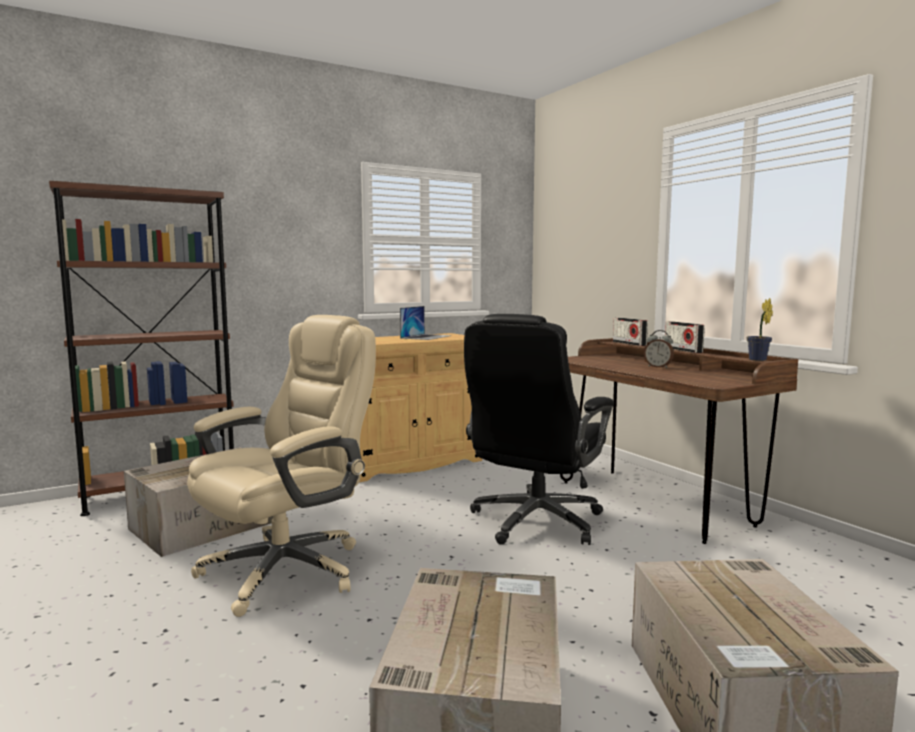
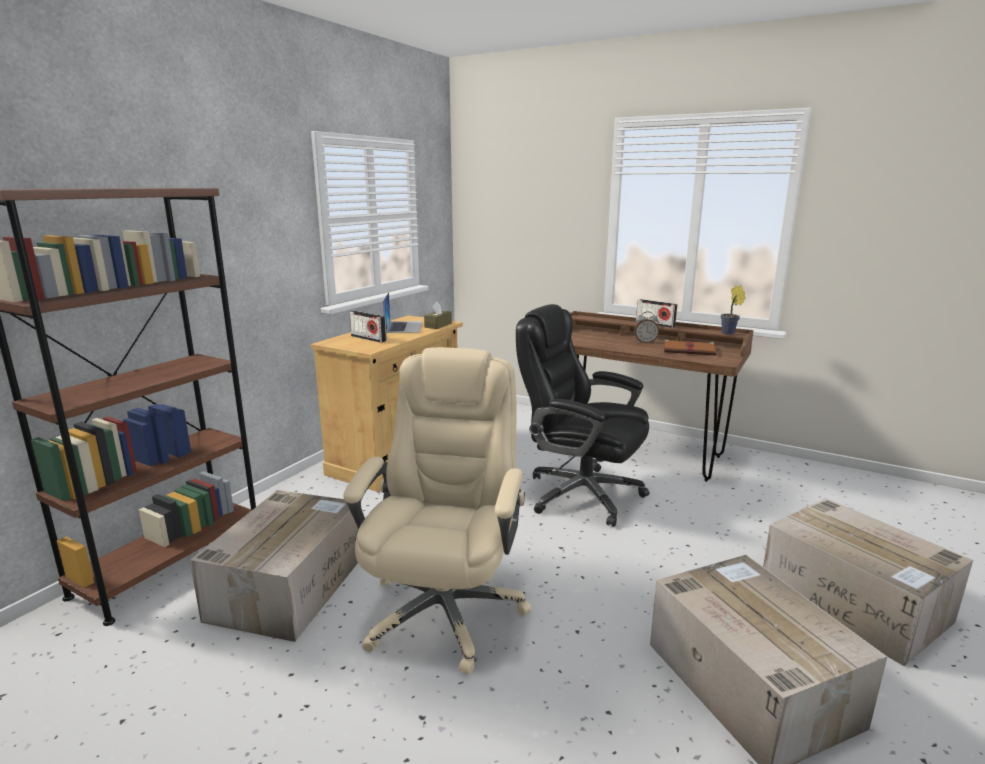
camera: 30 degrees left, 10 degrees up
(457, 338) = (438, 325): none -> brown tissue box
(535, 522) = (580, 494): black office chair -> black office chair turned 120 degrees clockwise
(629, 343) = (597, 318): radio -> radio (368, 338)
(696, 375) = (690, 350): none -> brown book

